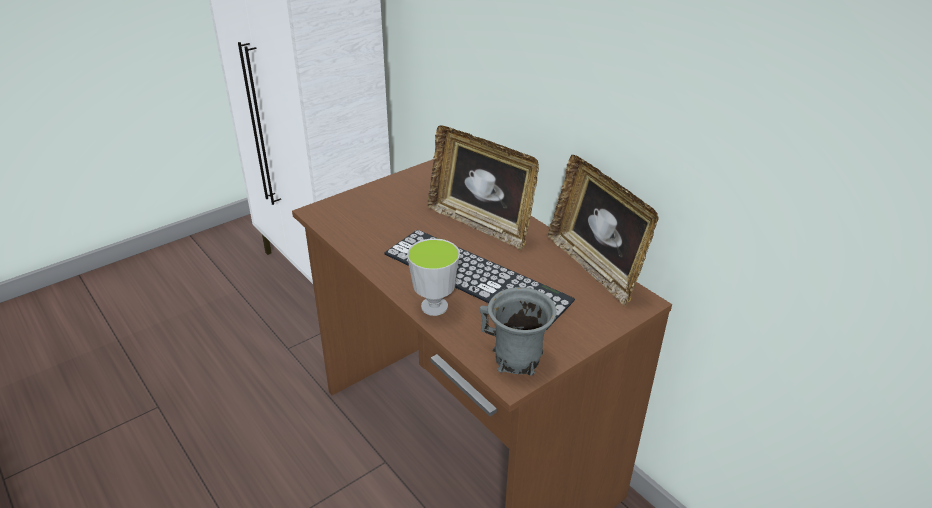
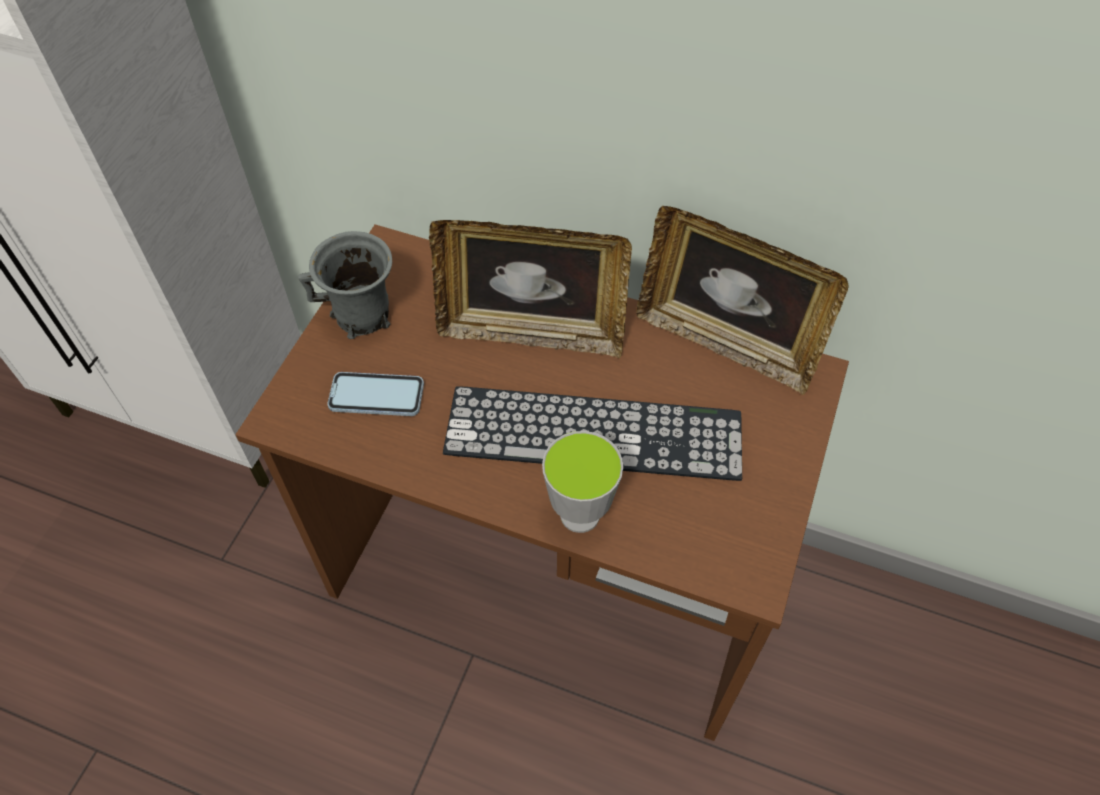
camera: 30 degrees left, 20 degrees up
(373, 220) = (376, 396): none -> phone
(517, 359) = (740, 547): grey mug -> grey mug (363, 315)

